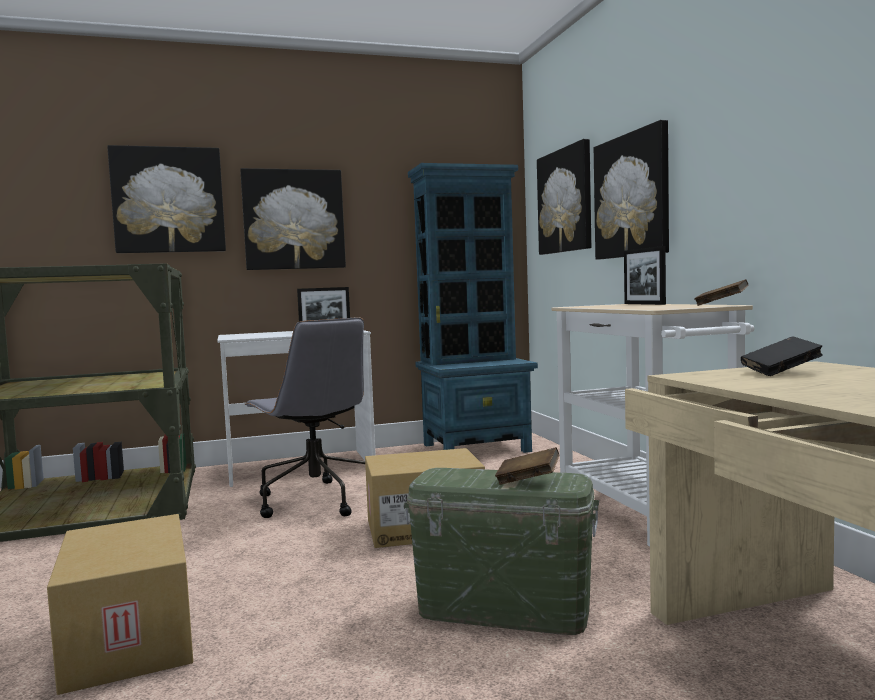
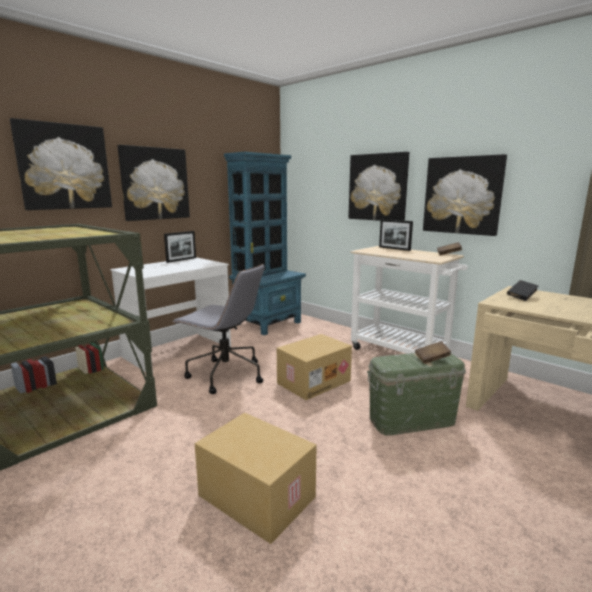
camera: 30 degrees left, 10 degrees up
(565, 201) = (320, 180): picture -> picture (462, 195)

